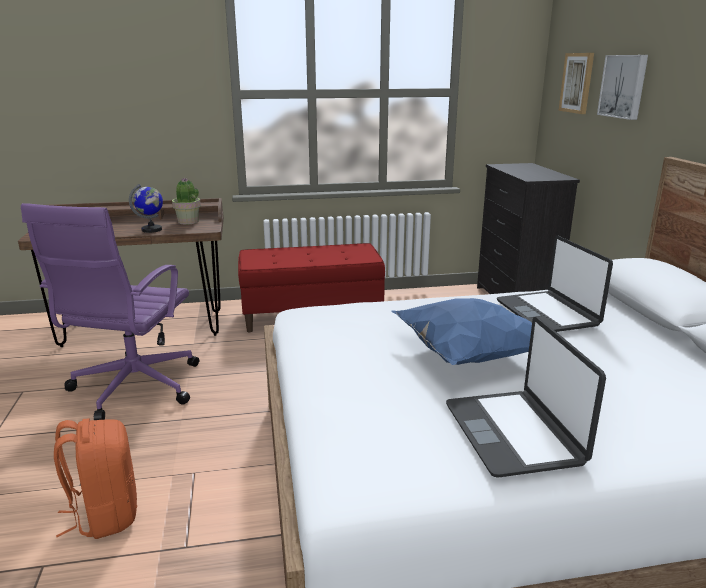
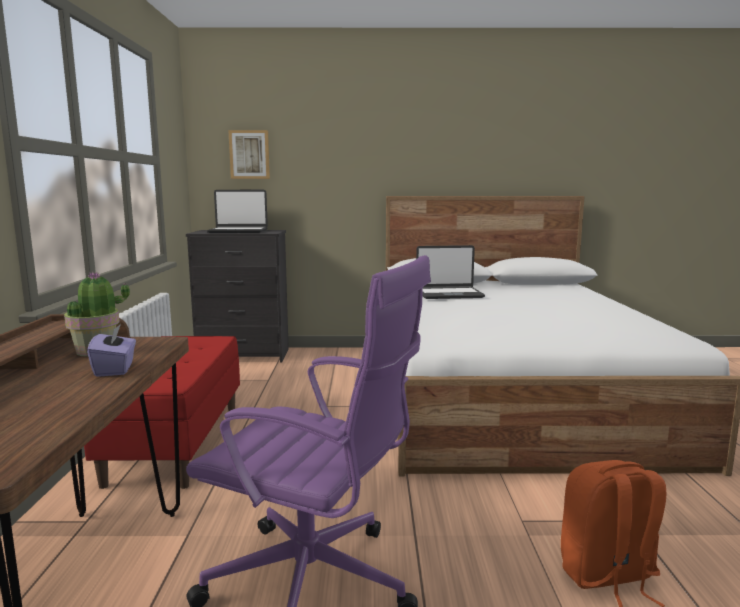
camera: 80 degrees left, 10 degrees down
(152, 230) = (115, 369): globe -> purple tissue box
(467, 356) = (518, 311): blue pillow -> none
(514, 433) = (610, 313): laptop -> laptop (238, 231)
(624, 86) = (315, 155): picture -> none

